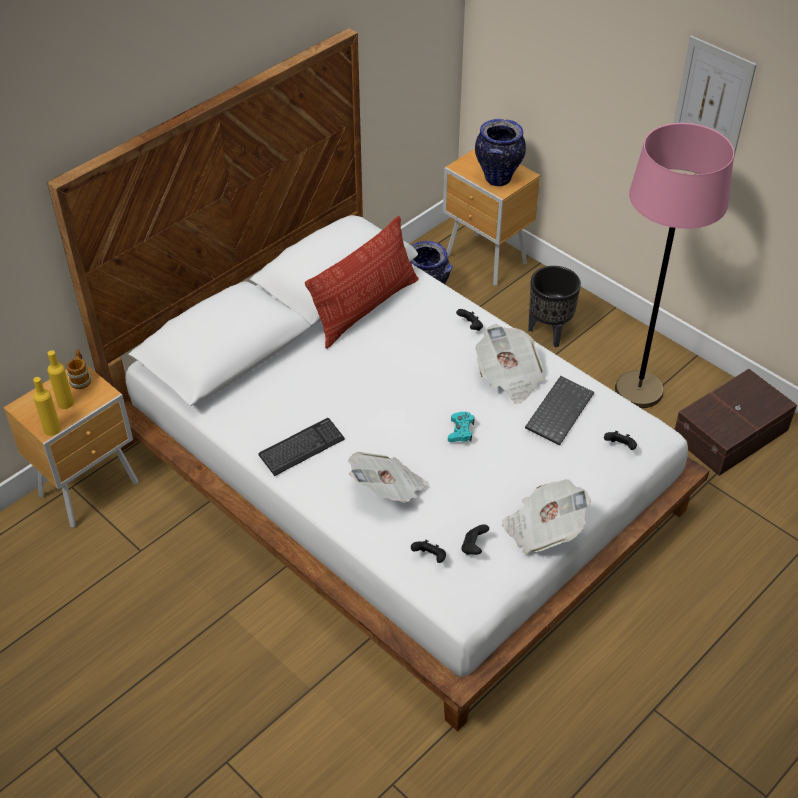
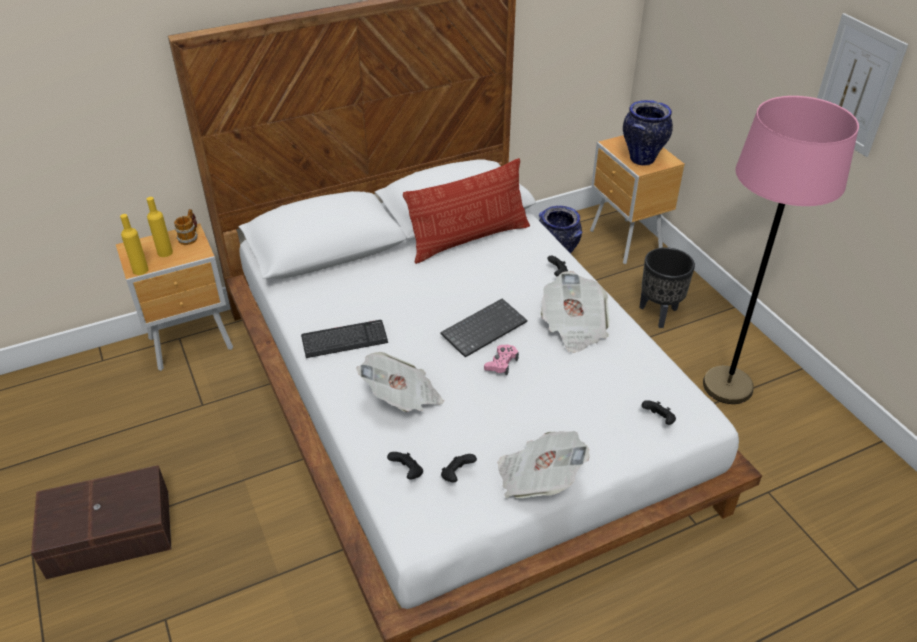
camera: 20 degrees right, 5 degrees down
(461, 431) = (501, 363): turquoise game controller -> pink game controller
(558, 410) = (609, 369): keyboard -> keyboard (484, 328)
(732, 434) = (812, 452): brown storage box -> brown storage box (111, 535)

